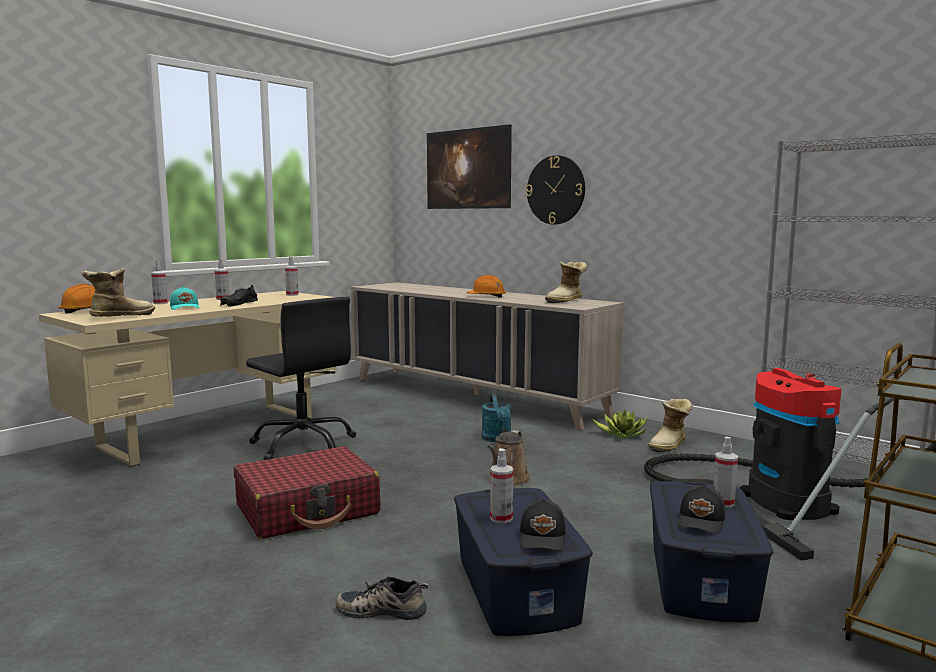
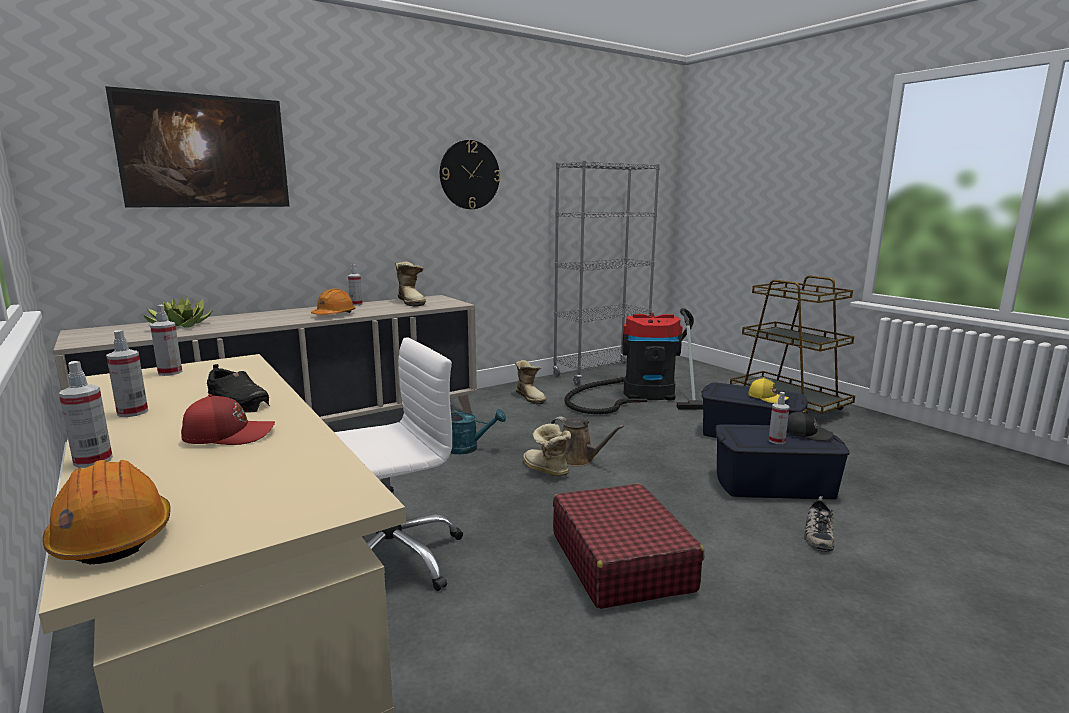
camera: 75 degrees left, 5 degrees up
(119, 316) = (298, 483): boot -> boot (545, 470)
(185, 307) = (229, 435): turquoise cap -> red cap
(304, 445) = (390, 558): black office chair -> white office chair
(556, 190) = (351, 186): wall clock -> wall clock (469, 175)
(621, 434) = (493, 405): potted plant -> potted plant (178, 325)
(702, 521) = (767, 397): black cap -> yellow cap
(723, 503) = (739, 389): spray bottle -> spray bottle (356, 304)

